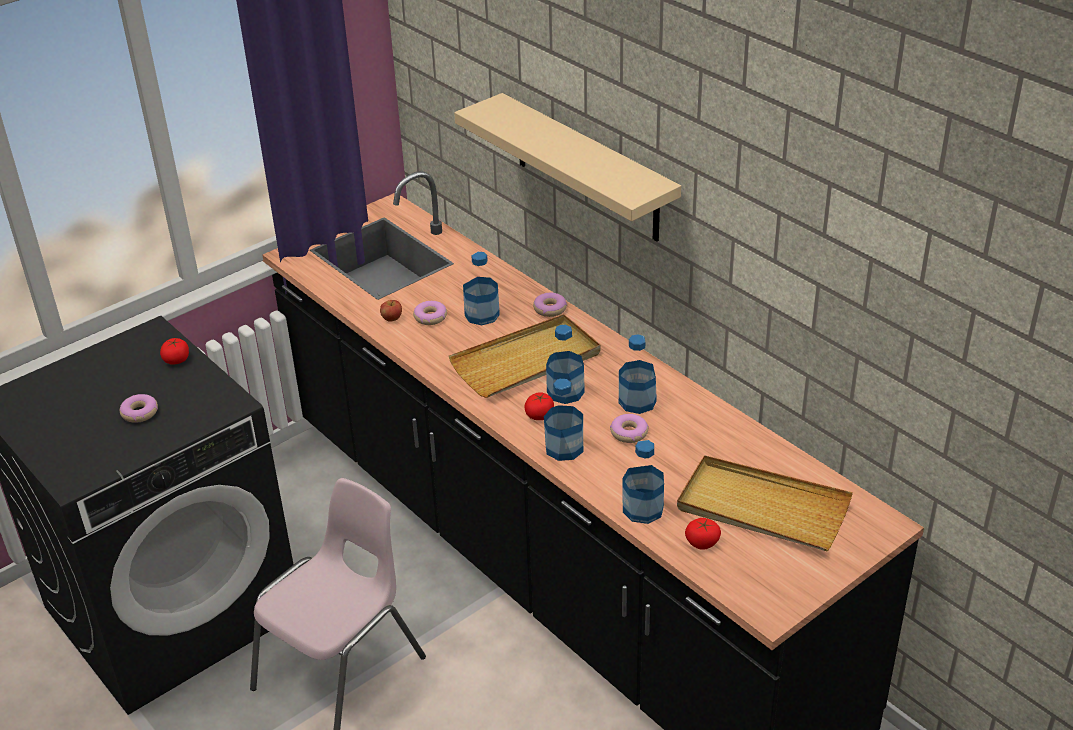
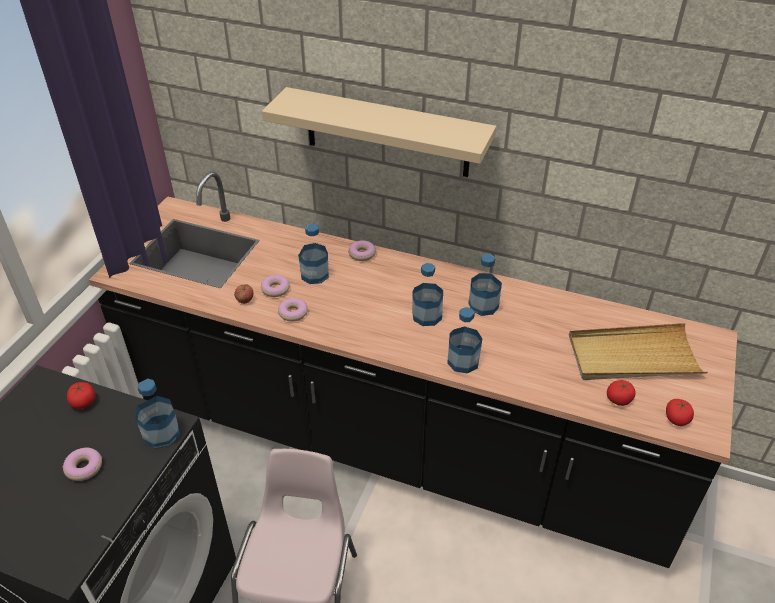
camera: 30 degrees left, 5 degrees up
(527, 361) = (378, 300): beige tray -> none
(539, 415) = (423, 341): tomato -> tomato (677, 418)
(629, 433) = (498, 332): donut -> donut (293, 313)
(643, 509) = (558, 389): bottle -> bottle (161, 434)

